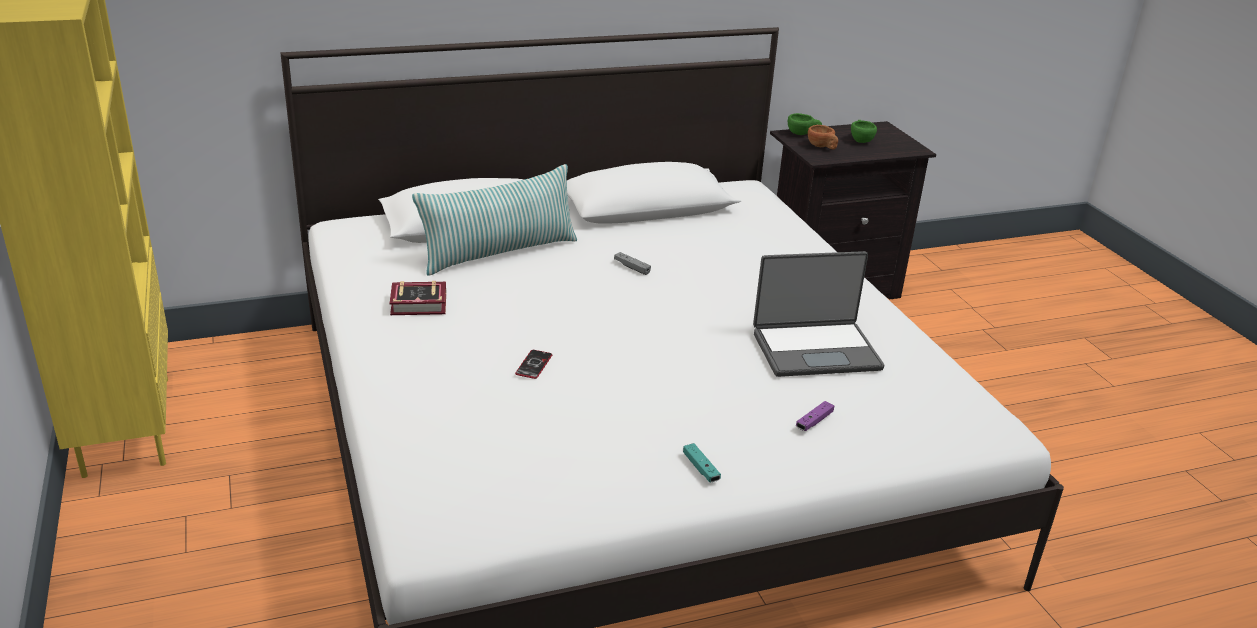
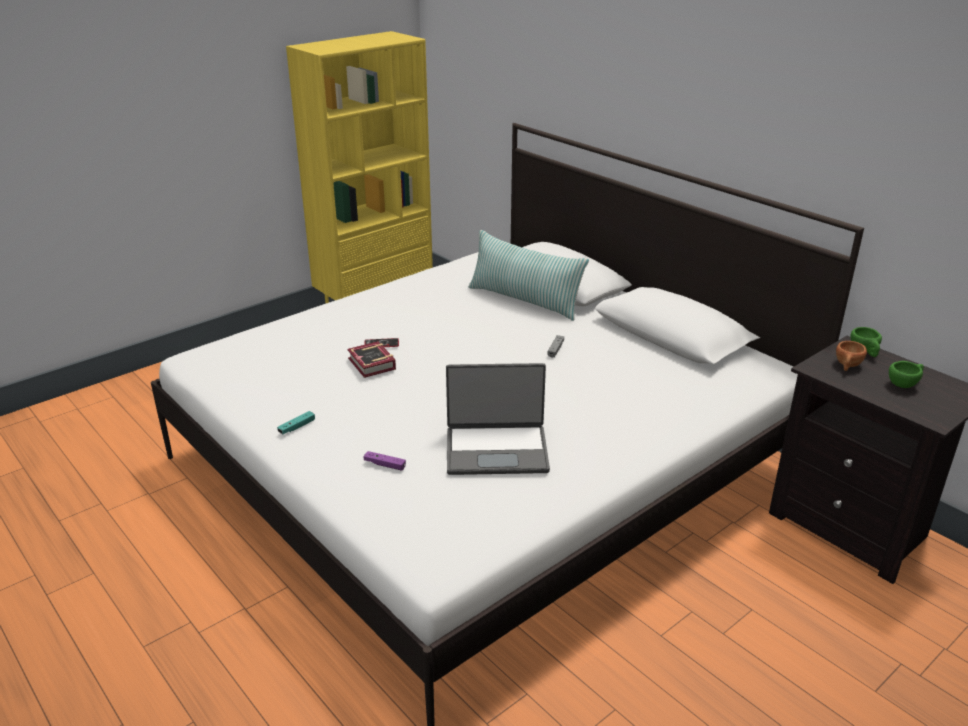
camera: 70 degrees right, 0 degrees up
(421, 305) = (429, 295): book -> book (371, 365)
(815, 350) = (496, 450): laptop -> laptop turned 60 degrees counterclockwise

